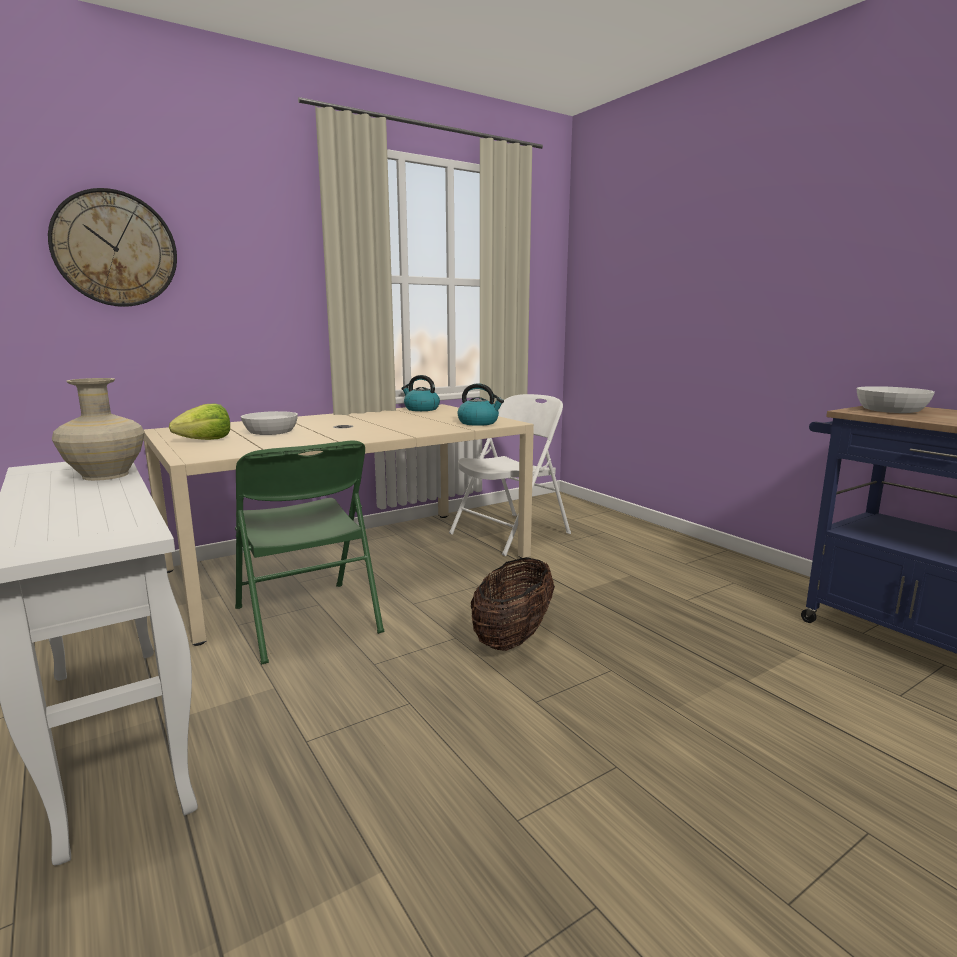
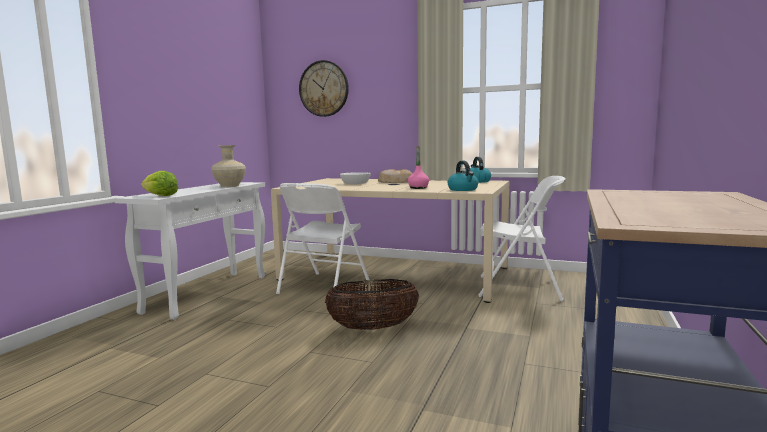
camera: 55 degrees right, 5 degrees down
(206, 440) = (321, 183): lettuce -> lettuce (160, 195)
(306, 620) = (324, 286): green chair -> white chair
(315, 421) = (395, 181): none -> bread
(415, 427) = (418, 188): none -> pink bottle
(891, 410) = (659, 194): white bowl -> none

